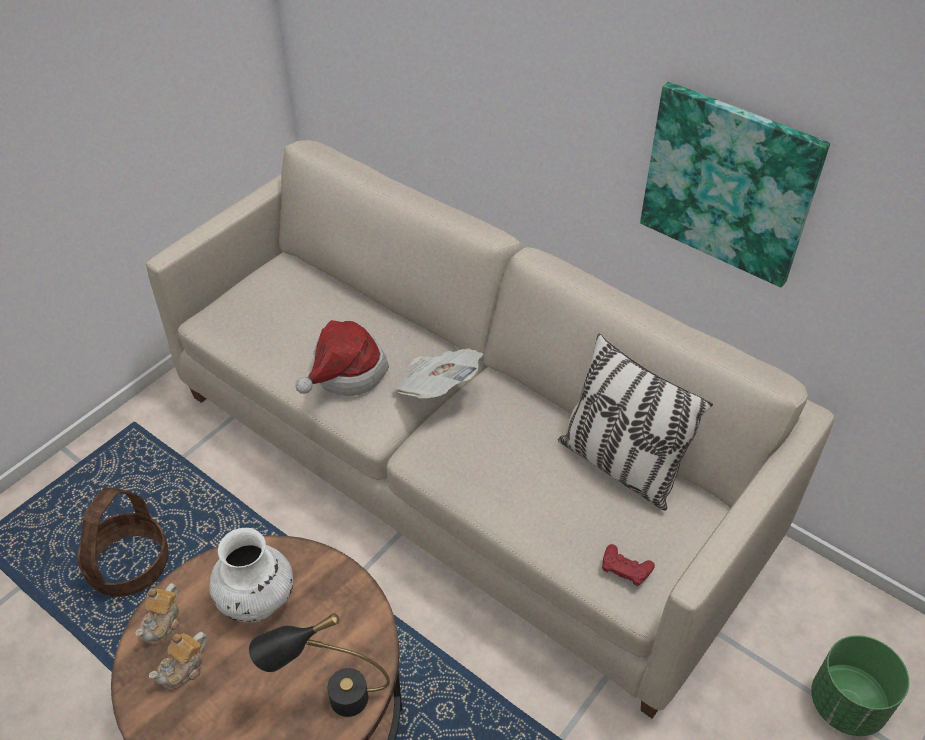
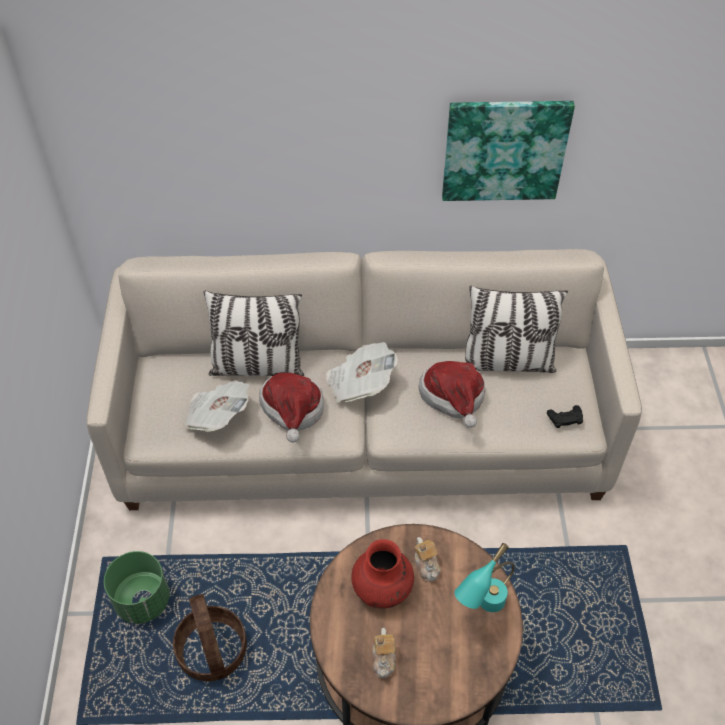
camera: 40 degrees left, 5 degrees up
(163, 623) = (341, 645): teapot -> teapot (427, 565)
(257, 601) = (382, 590): white vase -> red vase
(280, 335) = (217, 416): none -> newspaper
(329, 700) = (482, 608): black table lamp -> turquoise table lamp
(362, 315) = (257, 366): none -> pillow
(515, 463) = (453, 399): none -> hat
(626, 567) = (565, 418): red game controller -> black game controller
(847, 704) = (679, 421): green planter -> green planter (143, 600)

